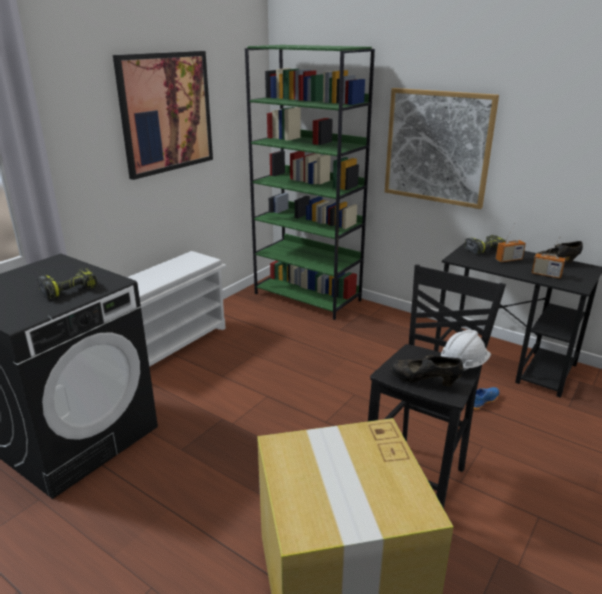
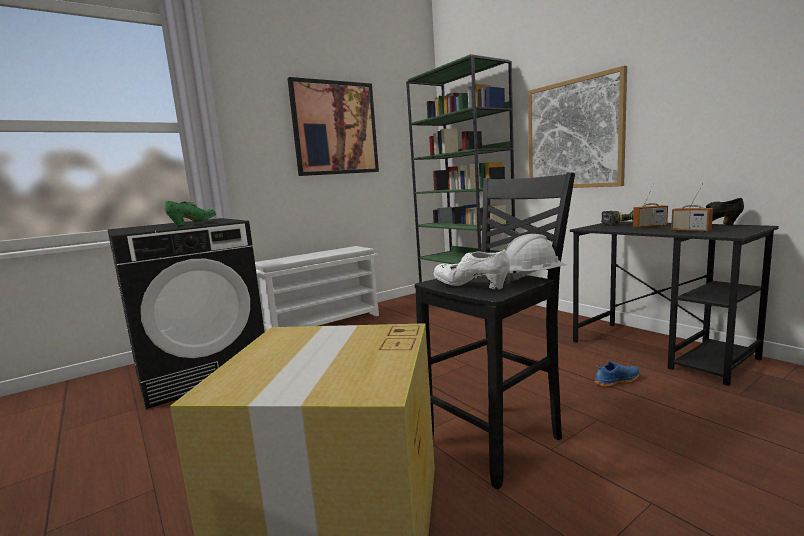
camera: 20 degrees right, 15 degrees down
(69, 289) = (194, 224): power drill -> green shoe
(424, 381) = (471, 286): black shoe -> white shoe

